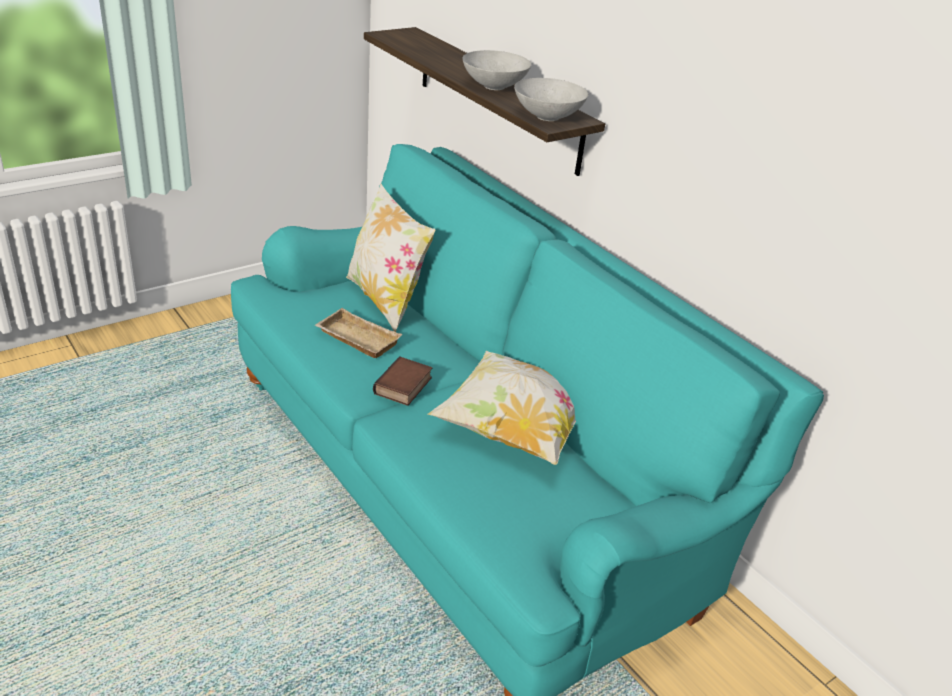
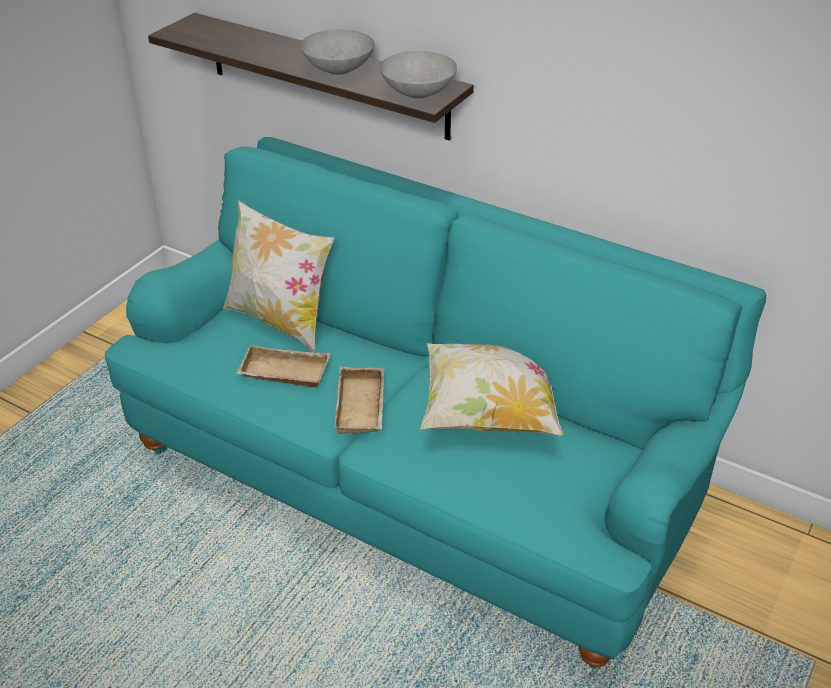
camera: 20 degrees left, 5 degrees up
(404, 386) = (363, 406): book -> beige tray

